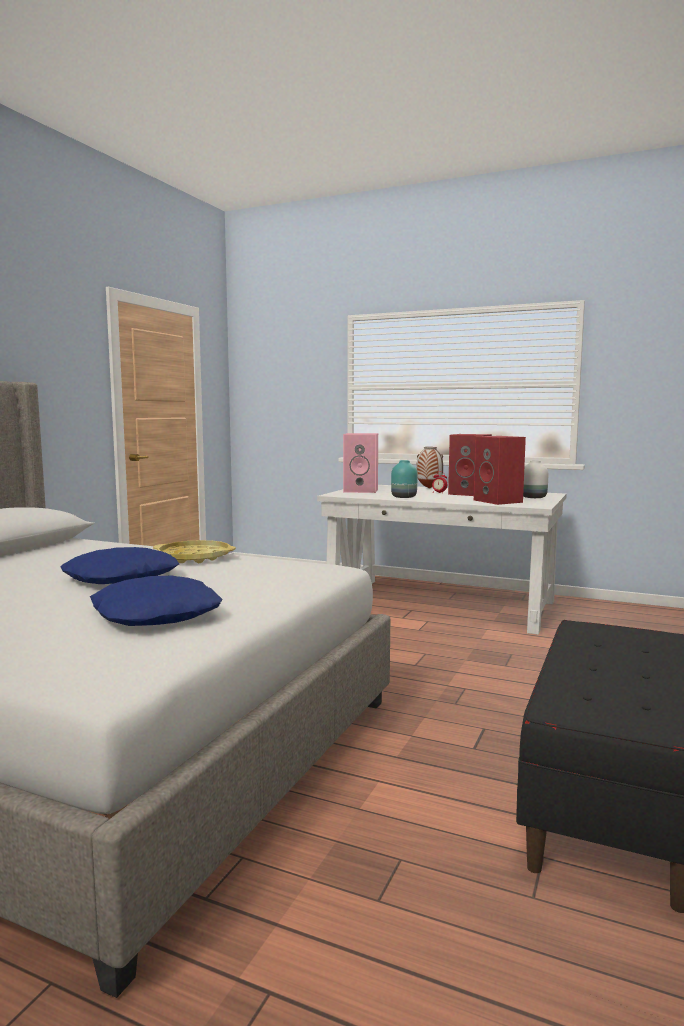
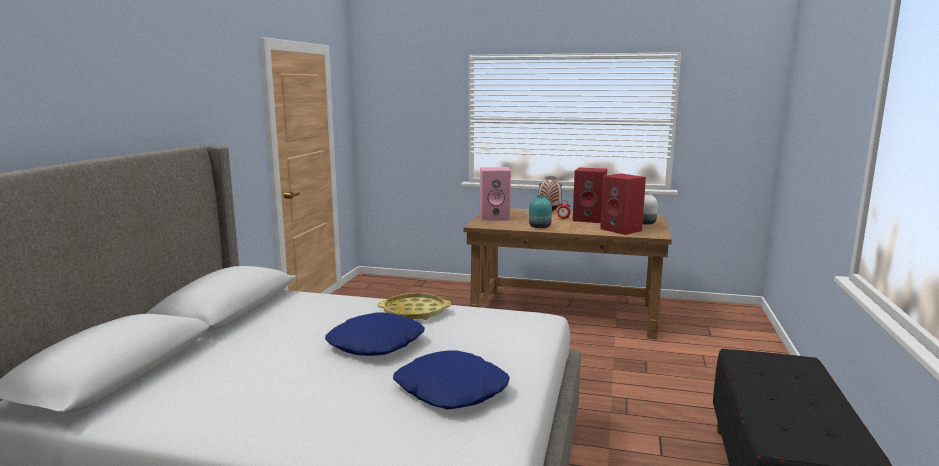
camera: 10 degrees left, 5 degrees up
(441, 604) = (565, 312): white desk -> brown desk

